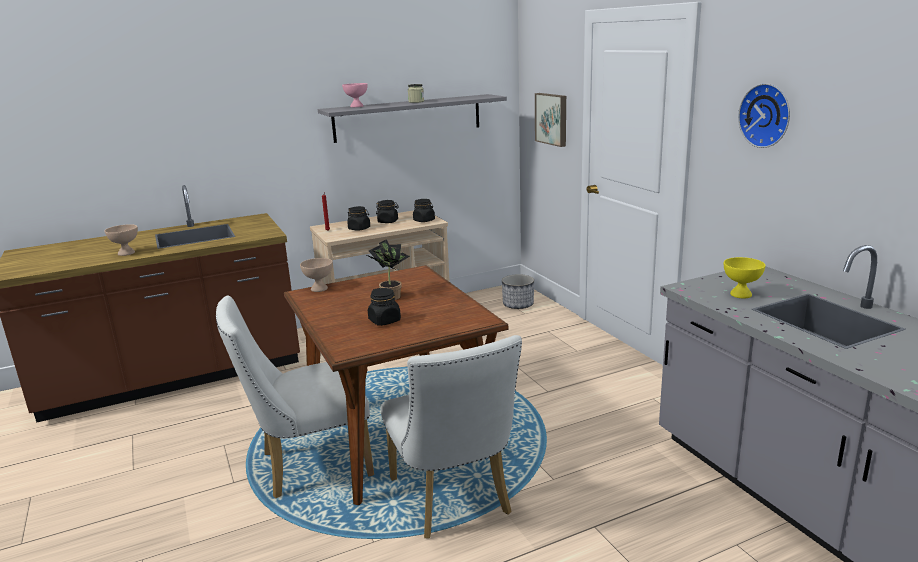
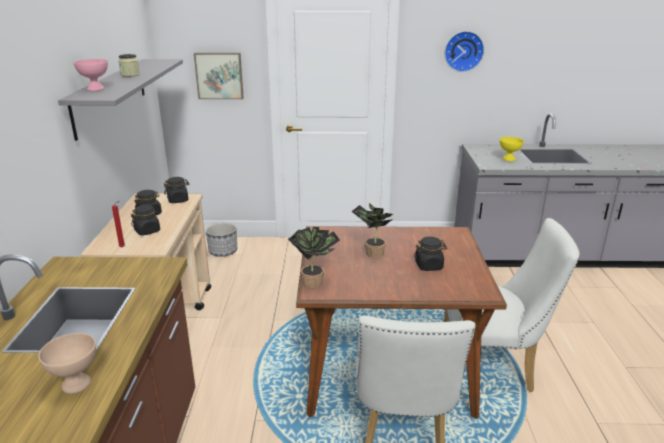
camera: 65 degrees left, 5 degrees up
(319, 289) = (315, 282): beige bowl -> potted plant

